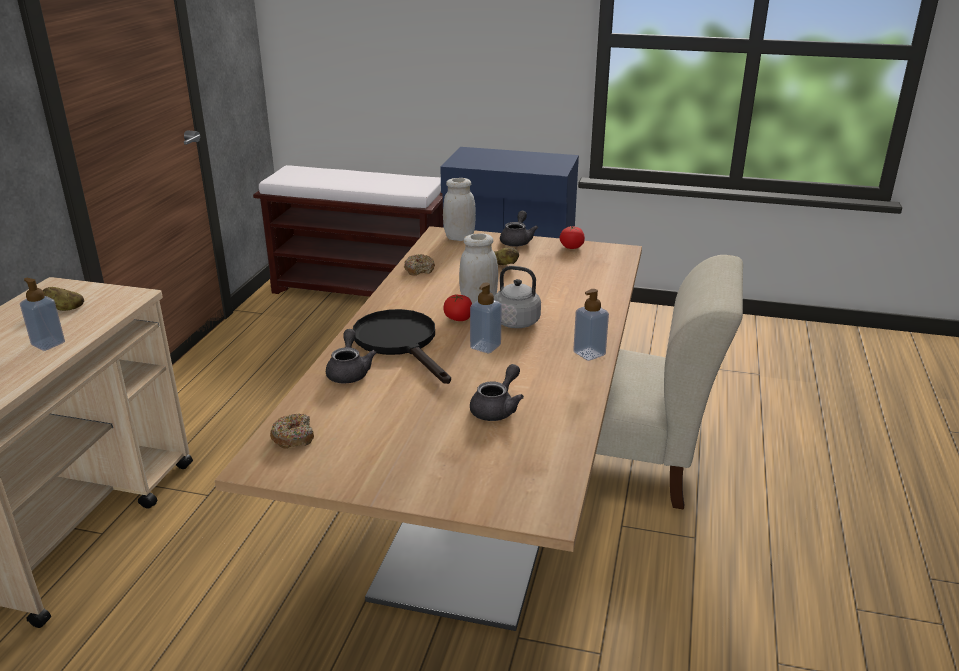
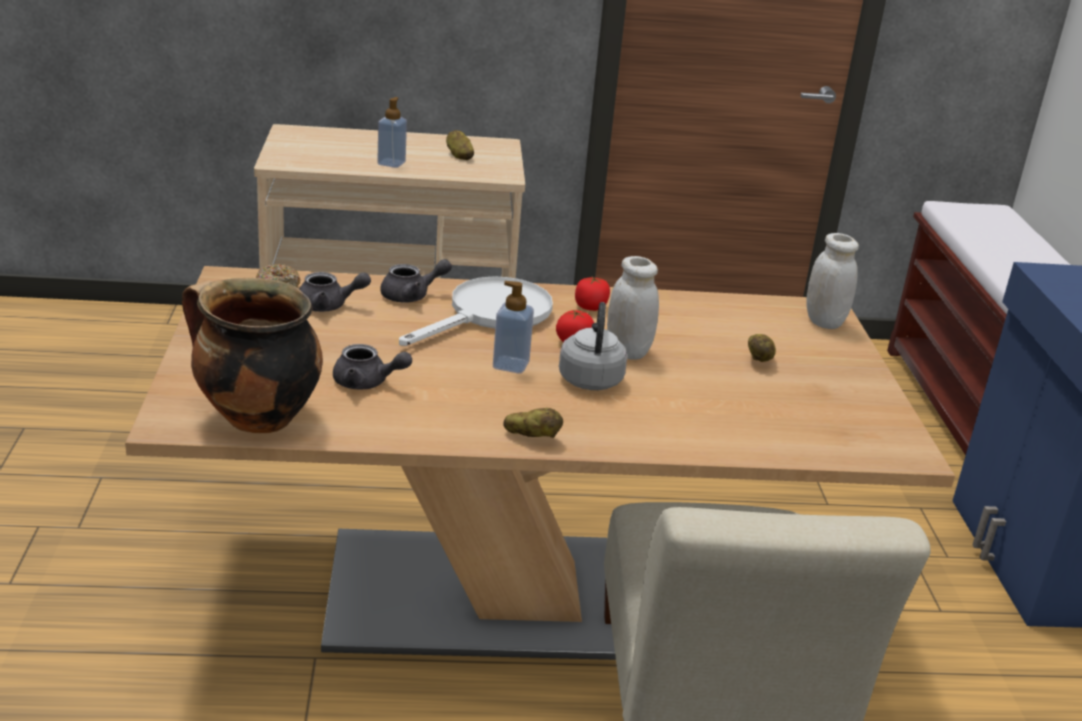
camera: 70 degrees right, 0 degrees up
(401, 343) = (490, 315): black frying pan -> white frying pan
(419, 270) = (694, 306): donut -> none
(517, 241) = (858, 364): grey teapot -> grey teapot (329, 306)
(544, 467) = (255, 418): none -> cooking pot
(571, 247) = (881, 409): tomato -> tomato (590, 307)
(589, 353) = (532, 437): soap dispenser -> potato

